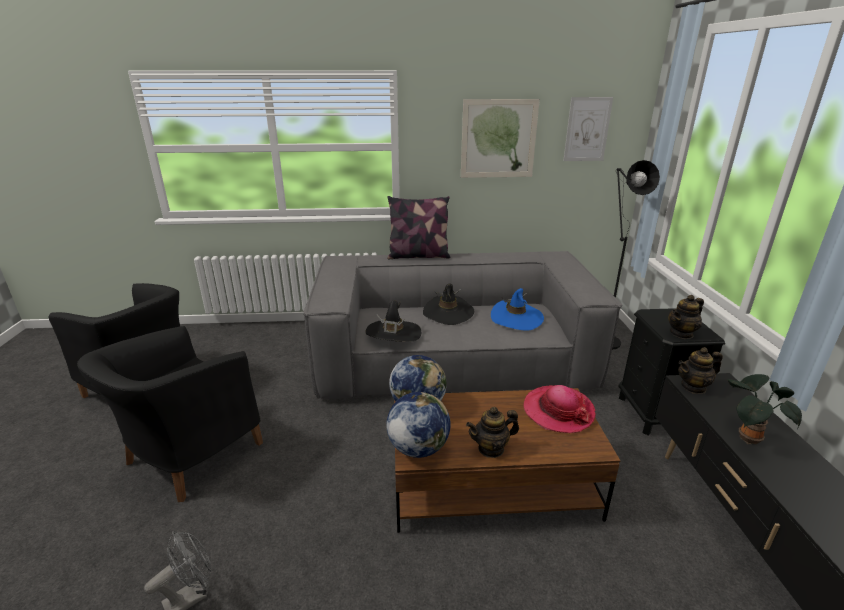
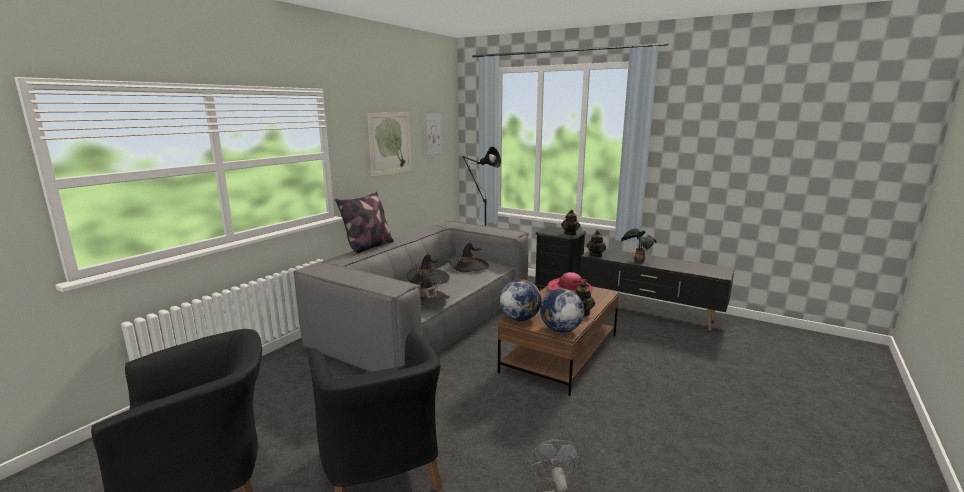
camera: 55 degrees left, 10 degrees down
(516, 318) = (468, 266): blue hat -> black hat

